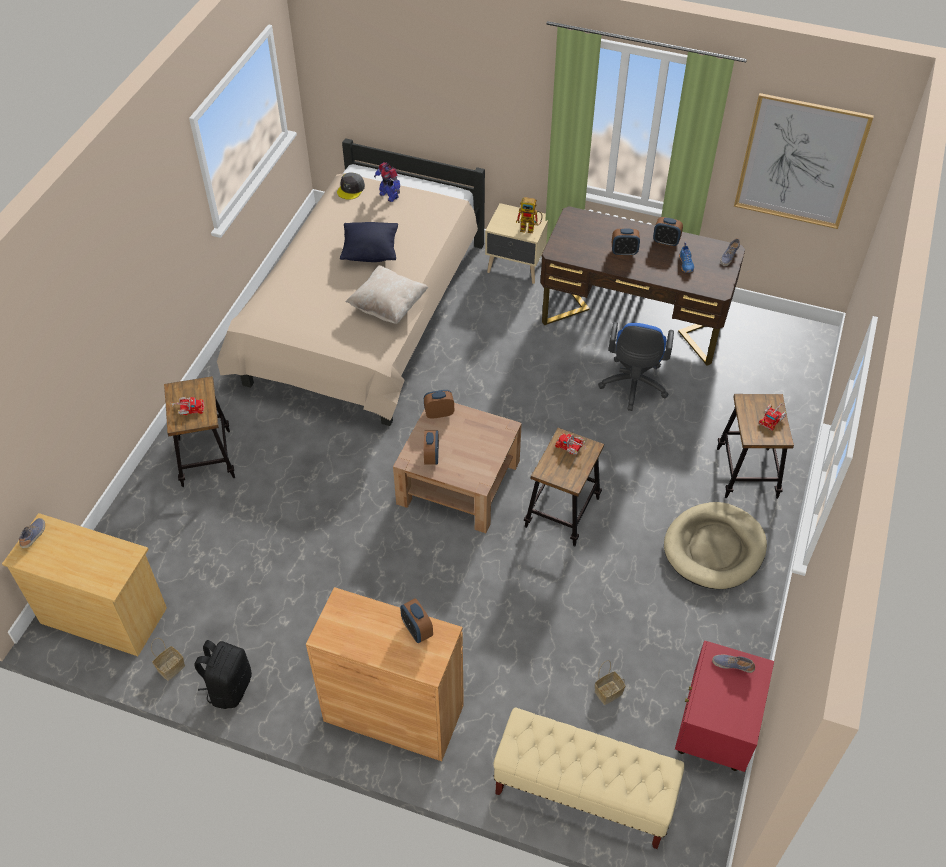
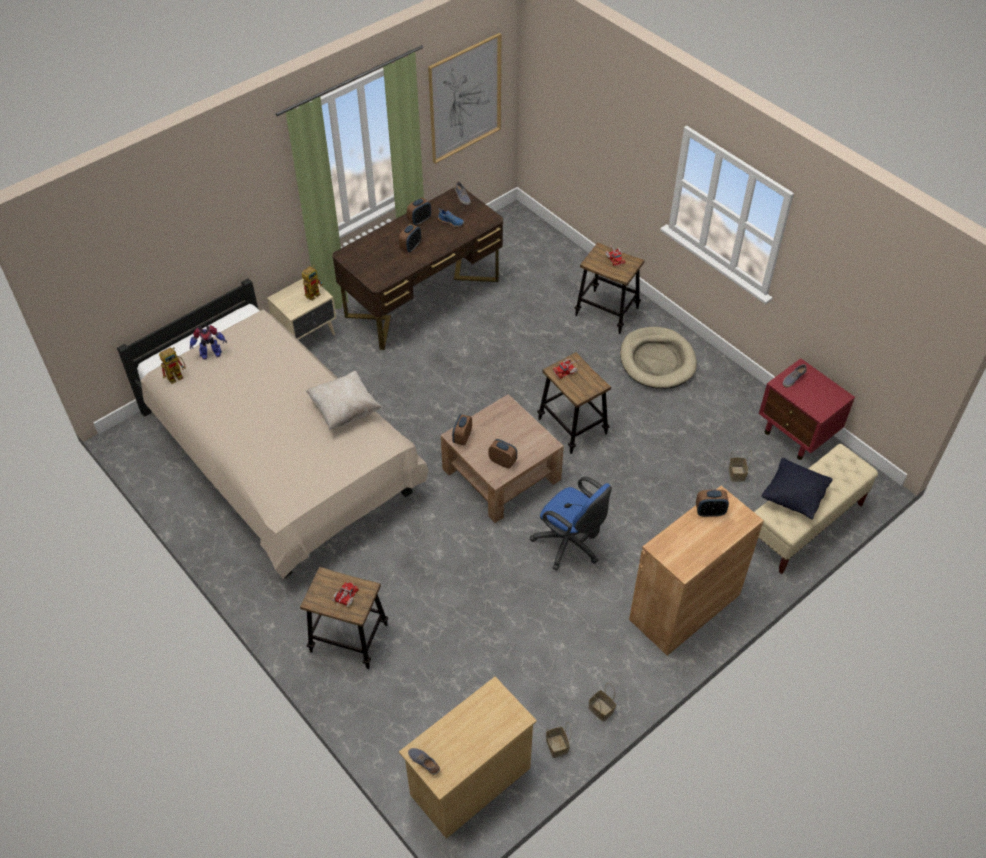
camera: 60 degrees left, 0 degrees up
(229, 687) = (600, 709): black backpack -> basket
(351, 189) = (177, 375): grey cap -> toy robot
(370, 253) = (271, 395): black pillow -> black pillow (793, 497)
(633, 387) = (486, 330): blue office chair -> blue office chair (570, 545)

